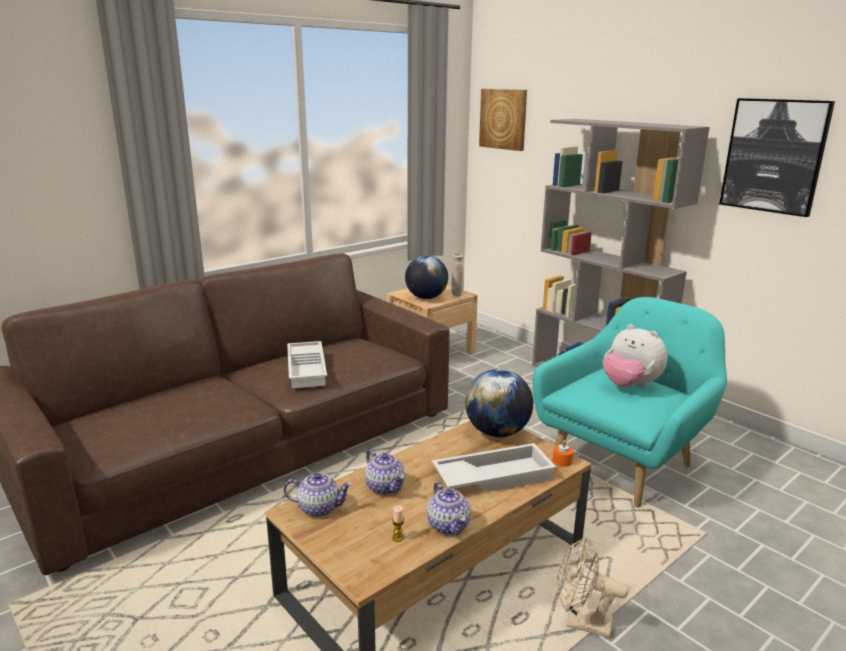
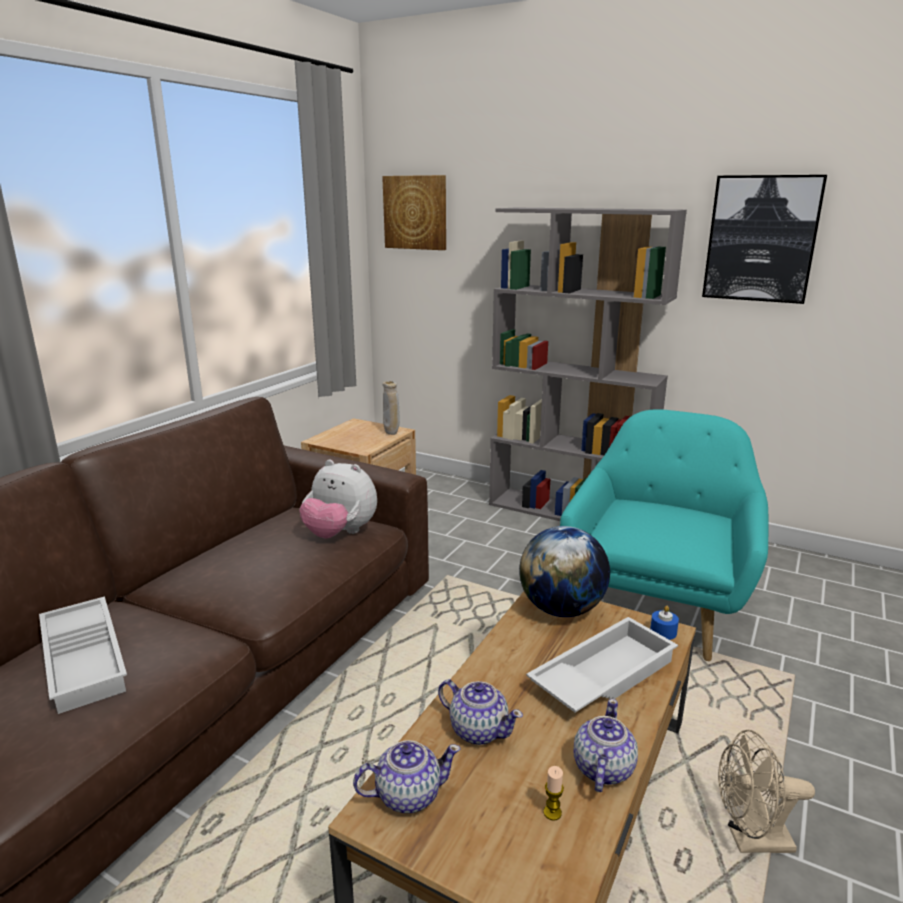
camera: 20 degrees left, 0 degrees up
(308, 369) = (260, 567): white tray -> white tray (86, 659)
(426, 298) = (356, 441): globe -> none
(448, 525) = (602, 769): teapot -> teapot turned 120 degrees counterclockwise
(562, 461) = (663, 632): orange candle -> blue candle
(630, 385) = (667, 517): plush toy -> plush toy (340, 534)

